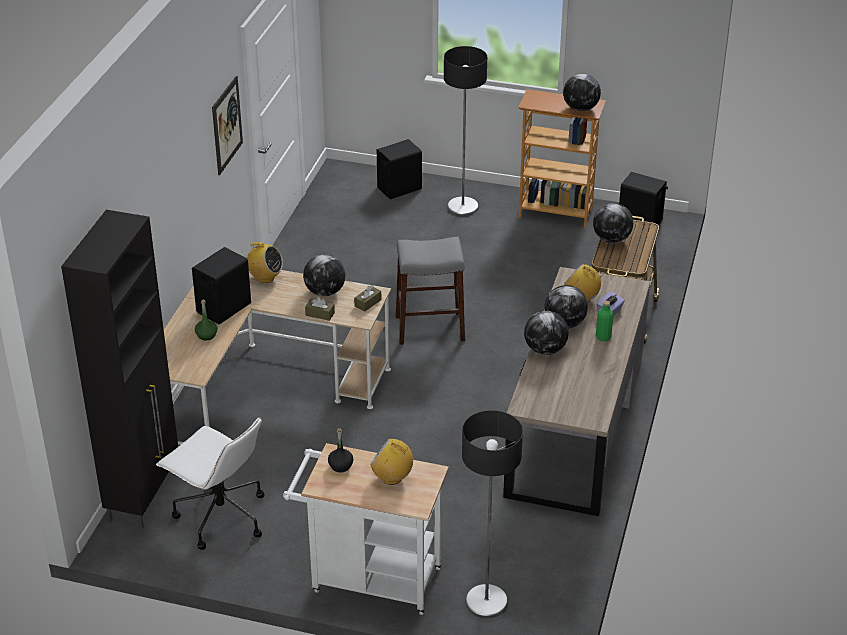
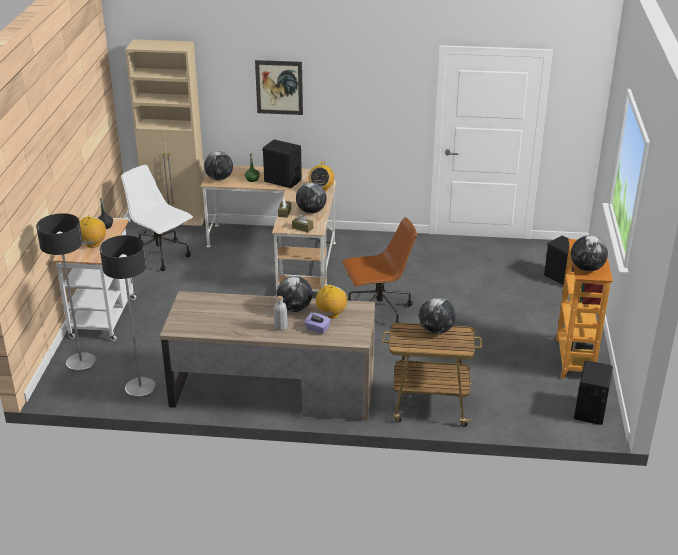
camera: 80 degrees right, 5 degrees down
(144, 495) = (178, 229): black cabinet -> beige cabinet
(220, 516) = (160, 256): white office chair -> white office chair turned 105 degrees clockwise
(227, 125) = (393, 99): picture -> picture (279, 87)
(430, 328) = (378, 311): grey stool -> brown office chair
(462, 207) = (554, 310): floor lamp -> floor lamp (140, 388)
(545, 350) = (258, 302): globe -> globe (219, 178)
(603, 337) = (280, 327): green bottle -> grey bottle

